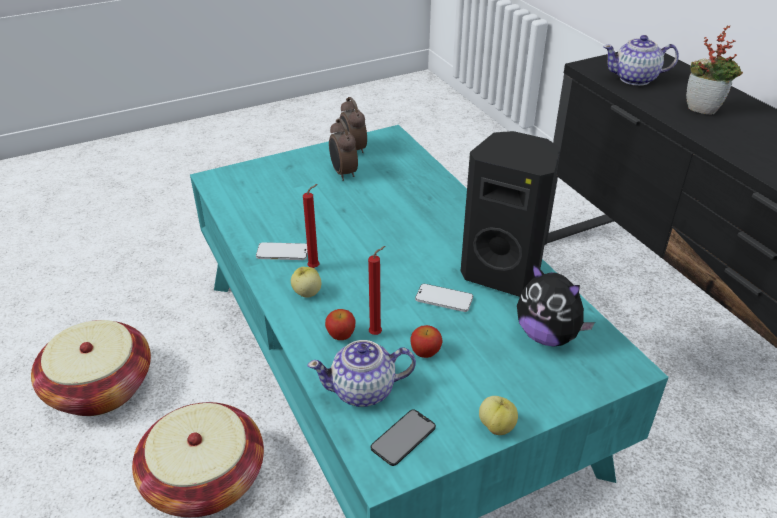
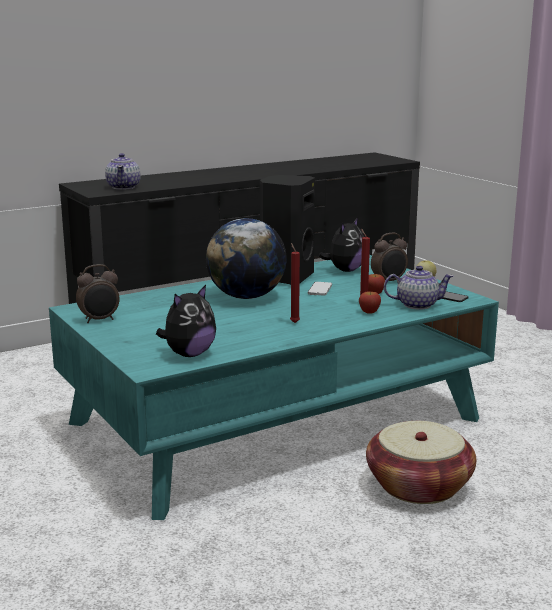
camera: 95 degrees left, 20 degrees down
(100, 388) = (333, 565): basket -> none
(242, 198) = (189, 354): none -> plush toy
(282, 253) = (277, 333): phone -> none
(307, 293) = (327, 323): apple -> none
(343, 173) = (145, 321): alarm clock -> alarm clock (389, 282)
(364, 390) = (416, 305): teapot -> teapot turned 75 degrees counterclockwise
(418, 237) = (246, 297): none -> globe
(704, 109) = (175, 180): potted plant -> none

